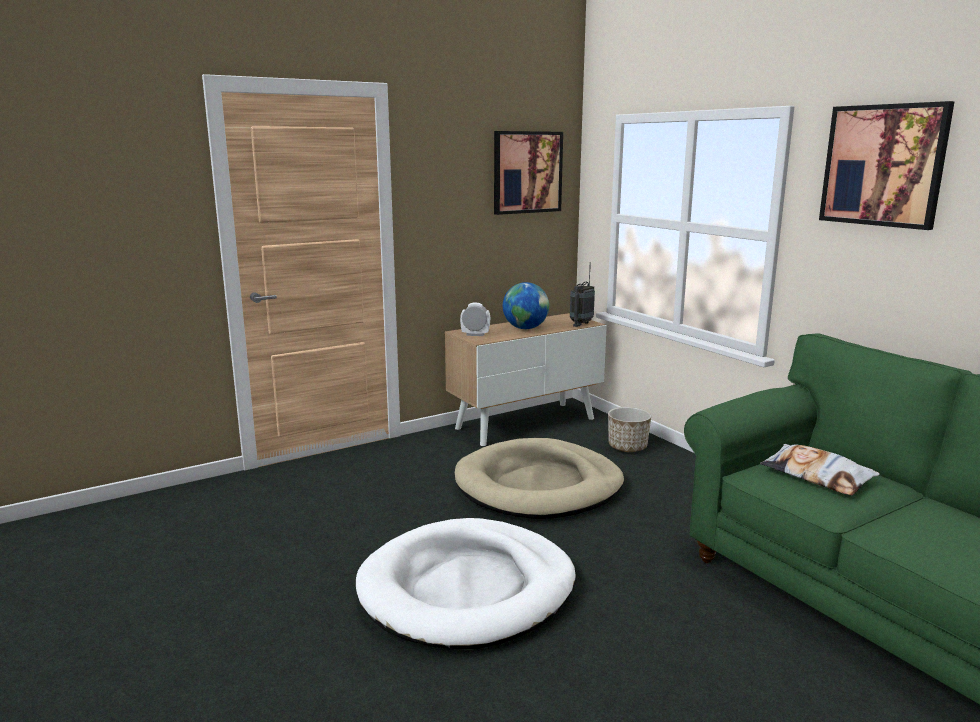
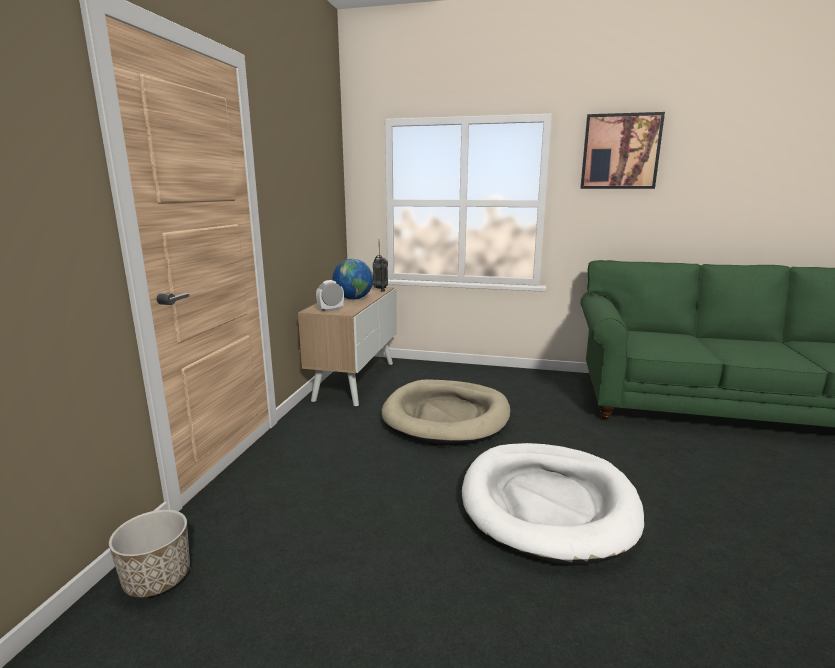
camera: 45 degrees left, 0 degrees up
(527, 172) = (323, 164): picture -> none
(627, 447) = (445, 373): planter -> planter (157, 578)
(817, 476) = (663, 340): pillow -> none

